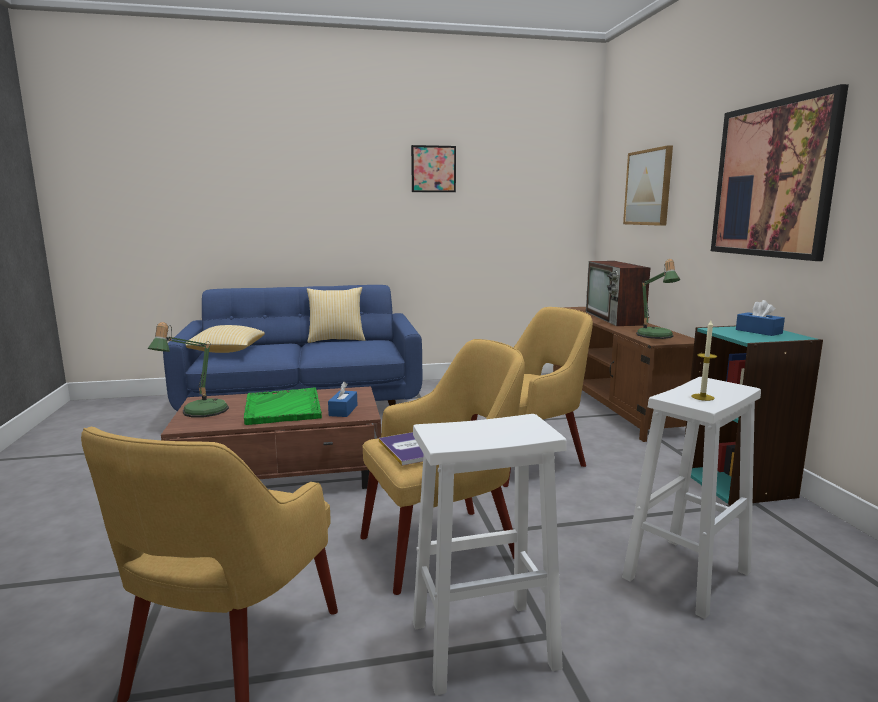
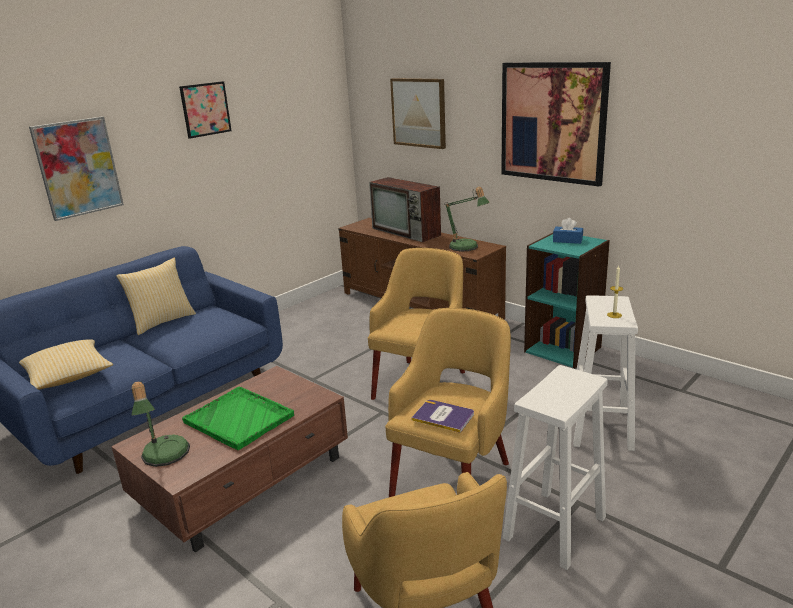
camera: 35 degrees left, 10 degrees up
(309, 199) = (78, 168): none -> picture
(343, 410) = (299, 400): blue tissue box -> none

